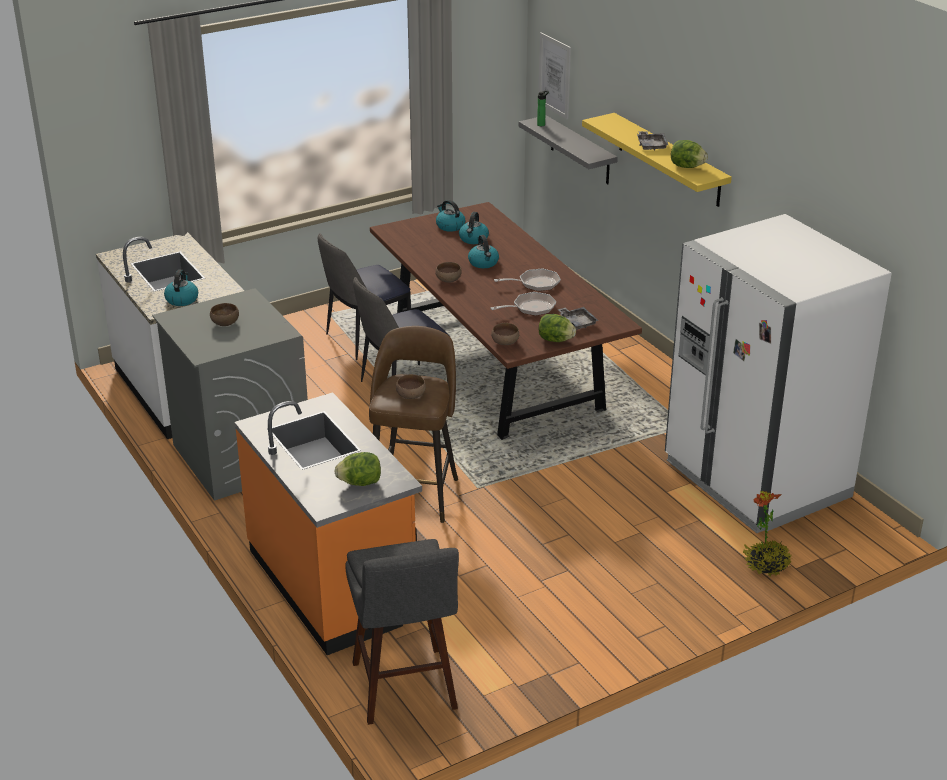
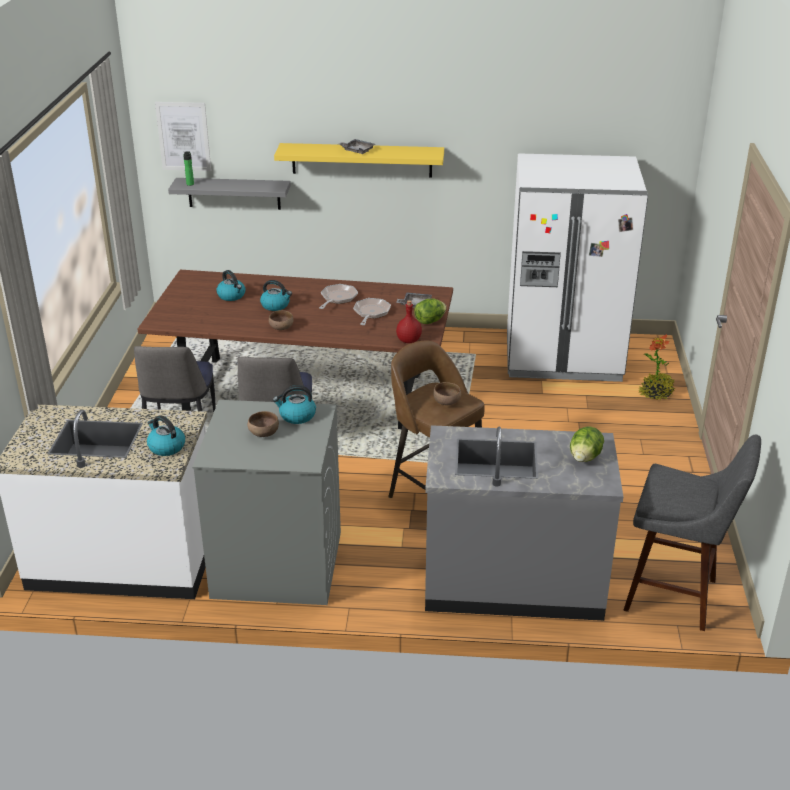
camera: 55 degrees left, 0 degrees up
(333, 583) = (513, 582): orange counter -> grey counter
(450, 226) = (194, 297): kettle -> kettle (297, 416)
(505, 343) = (409, 340): brown bowl -> red bottle
(687, 167) = (409, 152): lettuce -> none

